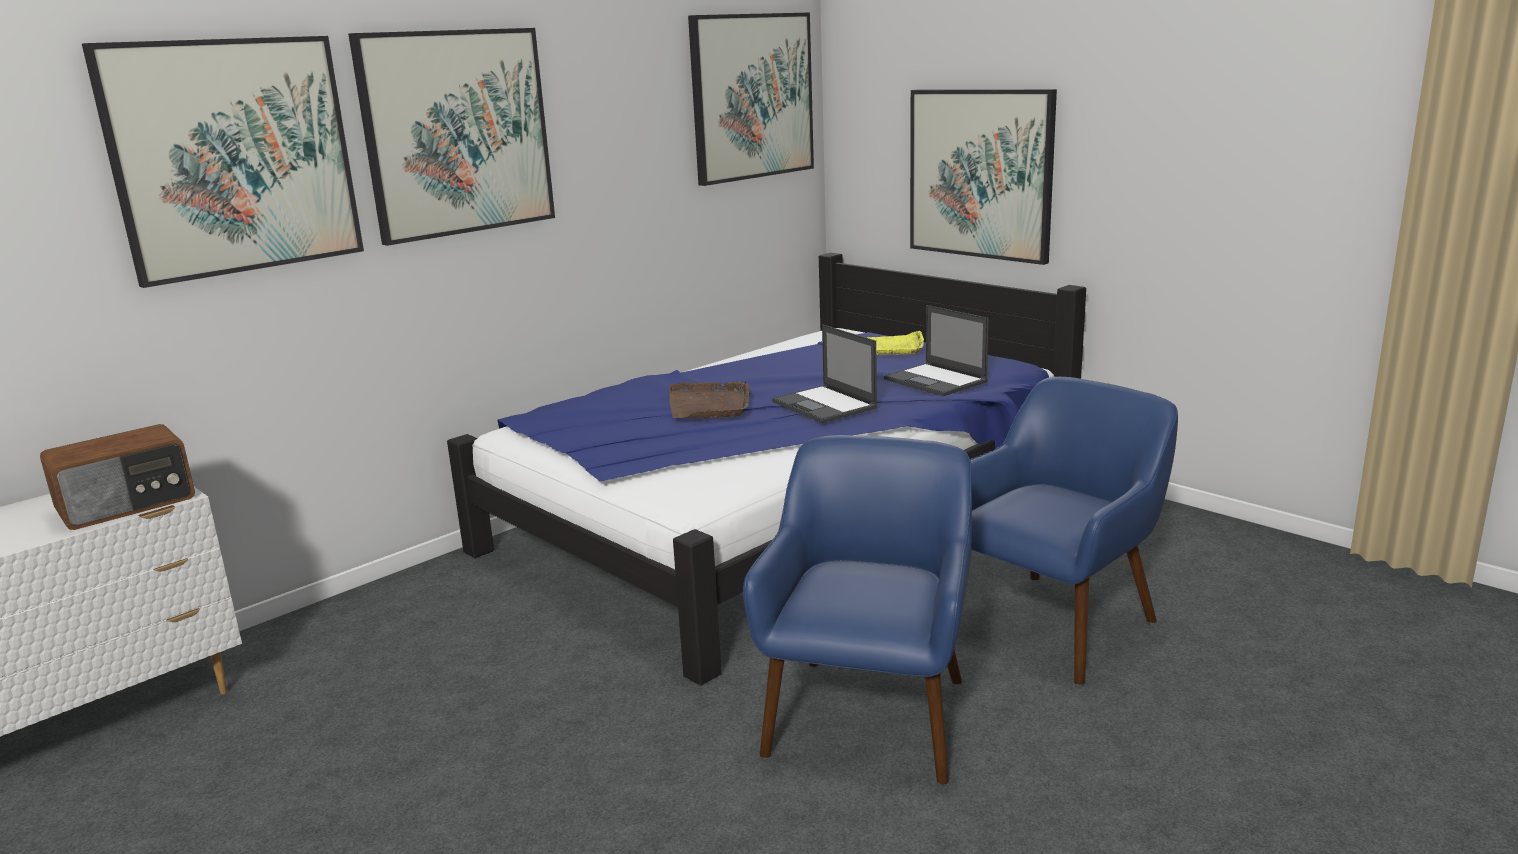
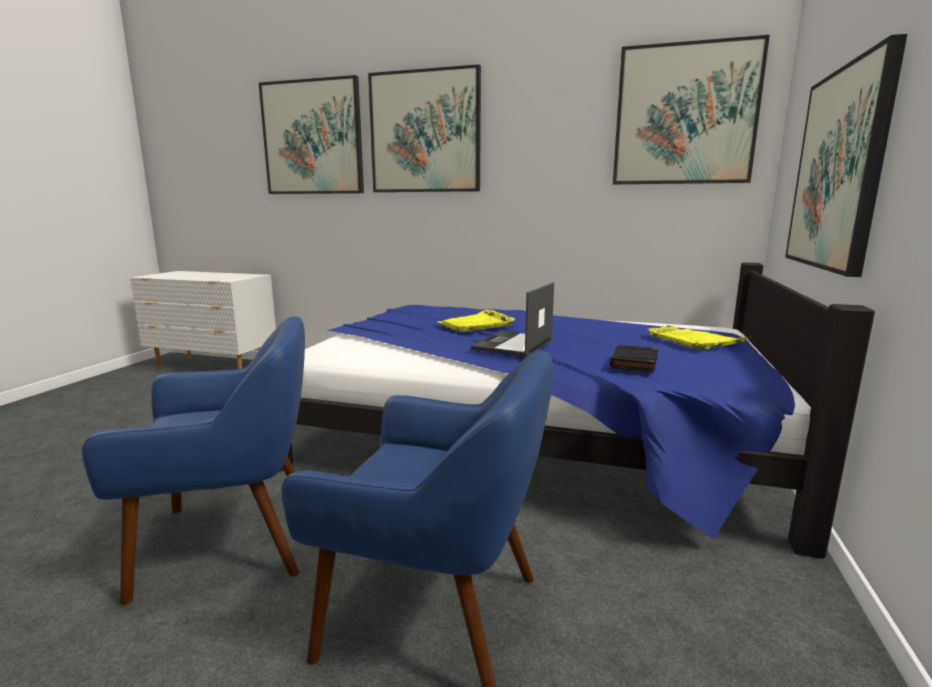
camera: 60 degrees right, 5 degrees down
(127, 504) = (220, 278): radio -> none
(709, 404) = (476, 324): brown tray -> yellow tray
(936, 380) = (634, 363): laptop -> black book

